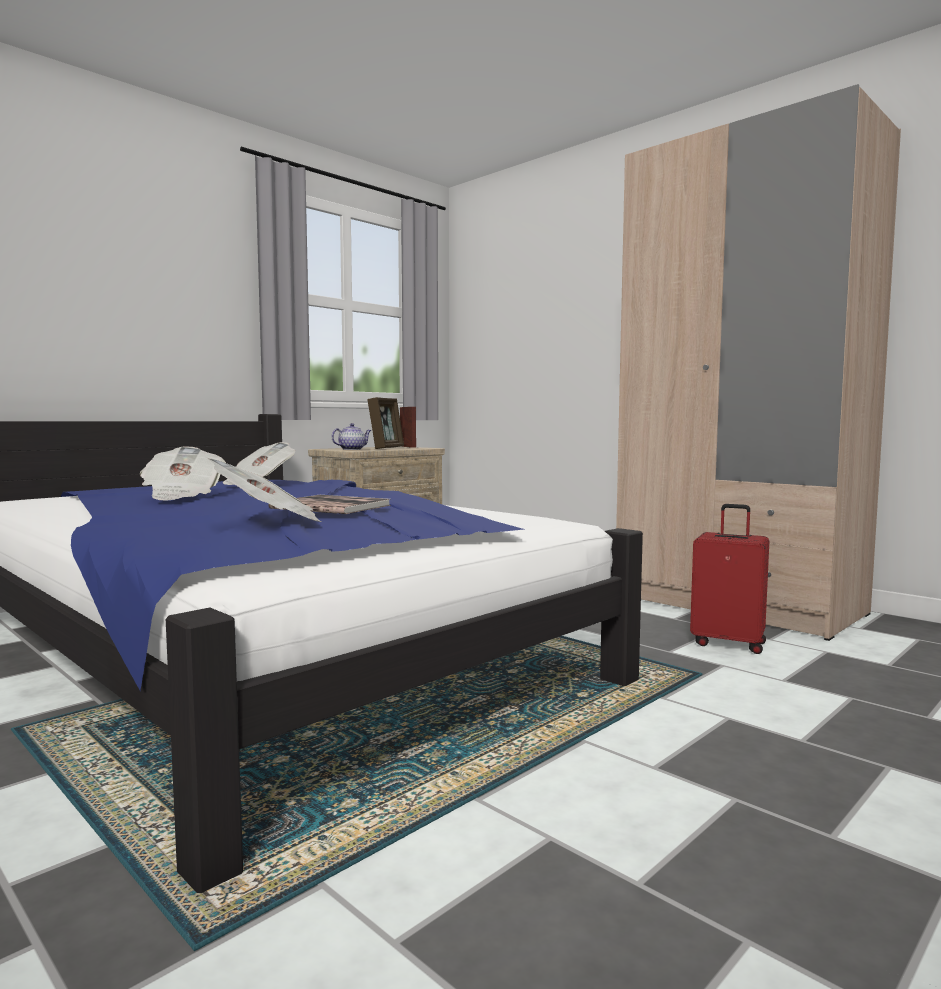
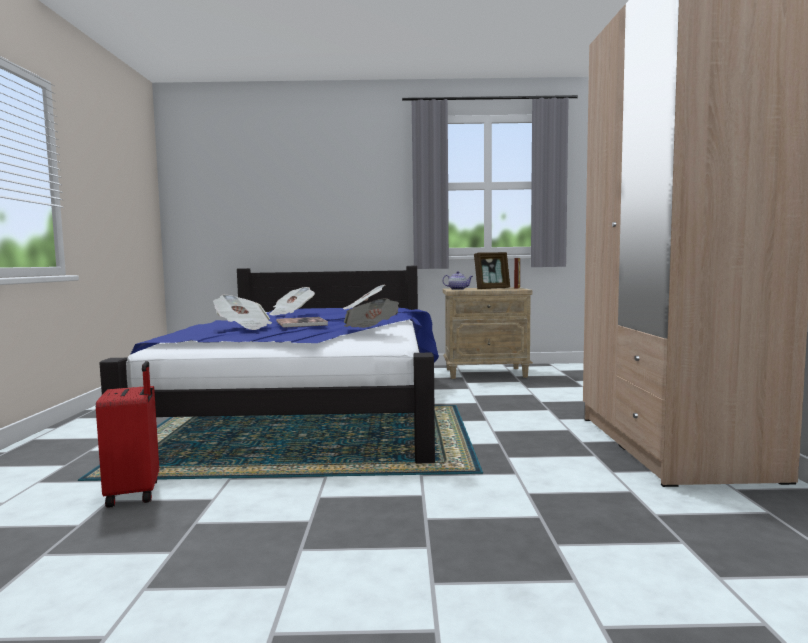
camera: 45 degrees right, 0 degrees up
(474, 507) = (371, 330): none -> newspaper
(729, 643) = (567, 465): red suitcase -> red suitcase (135, 493)

